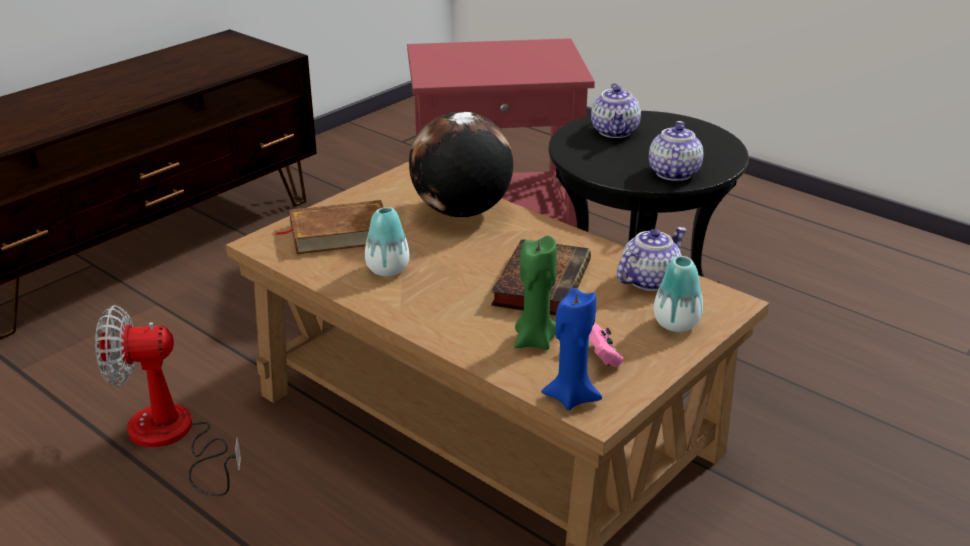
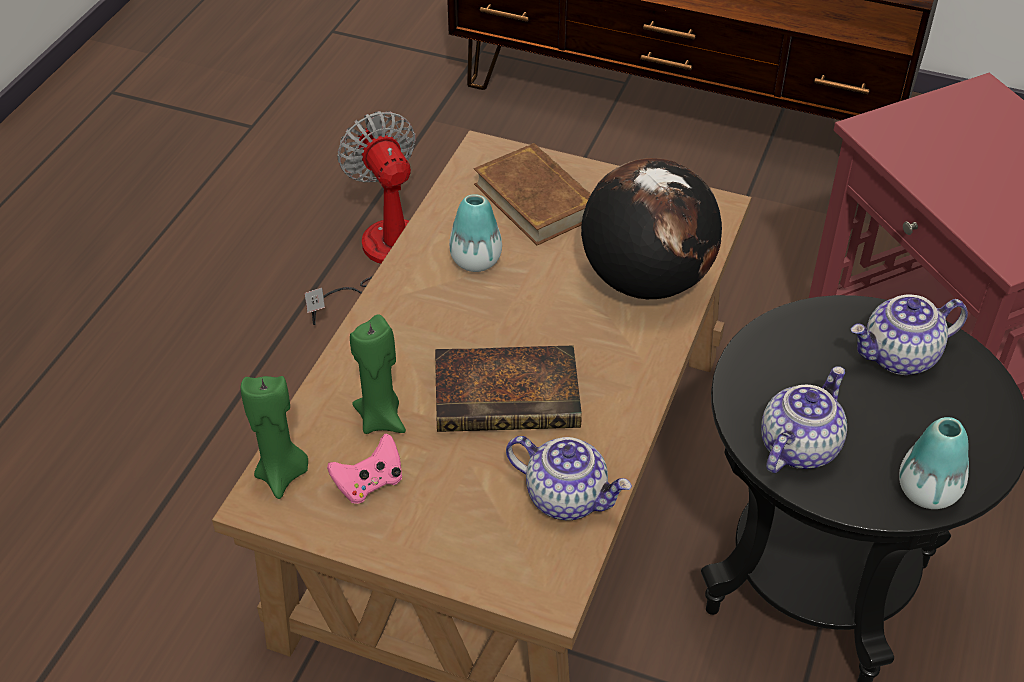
camera: 70 degrees right, 15 degrees up
(571, 397) = (282, 475): blue candle -> green candle
(673, 173) = (798, 446): teapot -> teapot turned 45 degrees counterclockwise
(676, 324) = (471, 543): vase -> vase (927, 492)

